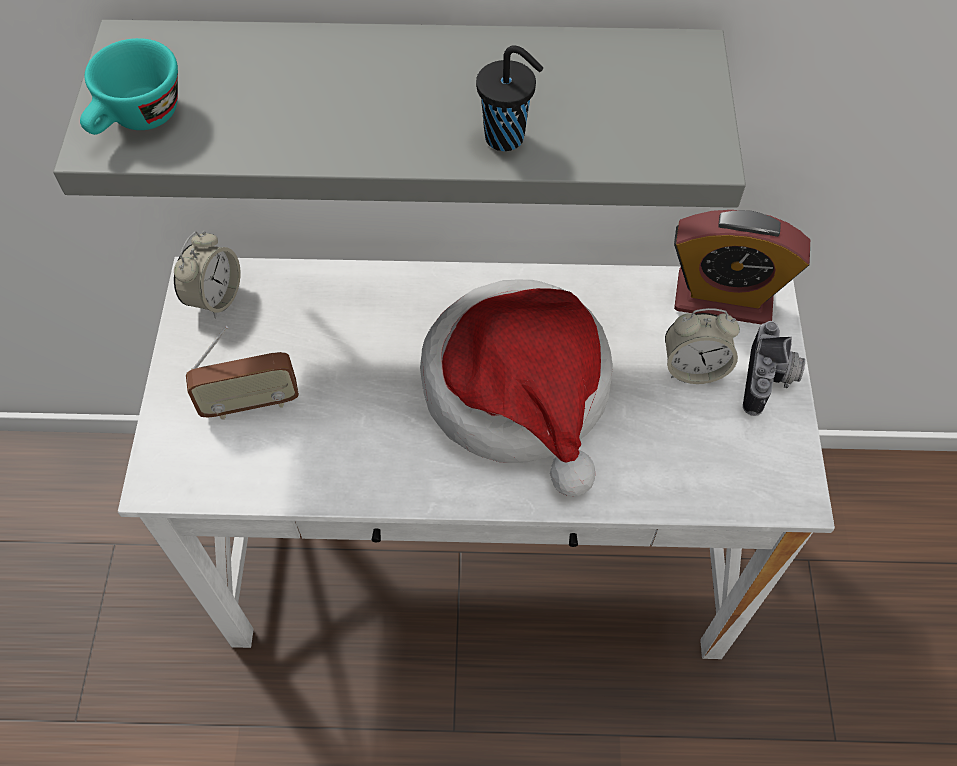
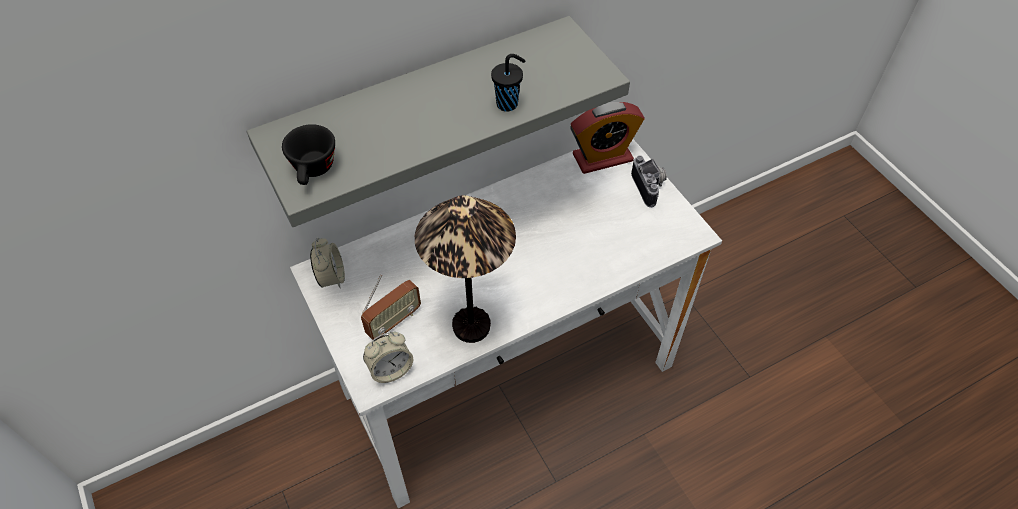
camera: 30 degrees left, 5 degrees down
(138, 120) = (314, 171): turquoise cup -> black cup
(351, 466) = (472, 326): none -> table lamp
(519, 392) = (533, 248): hat -> none
(693, 367) = (610, 197): alarm clock -> alarm clock (390, 369)

